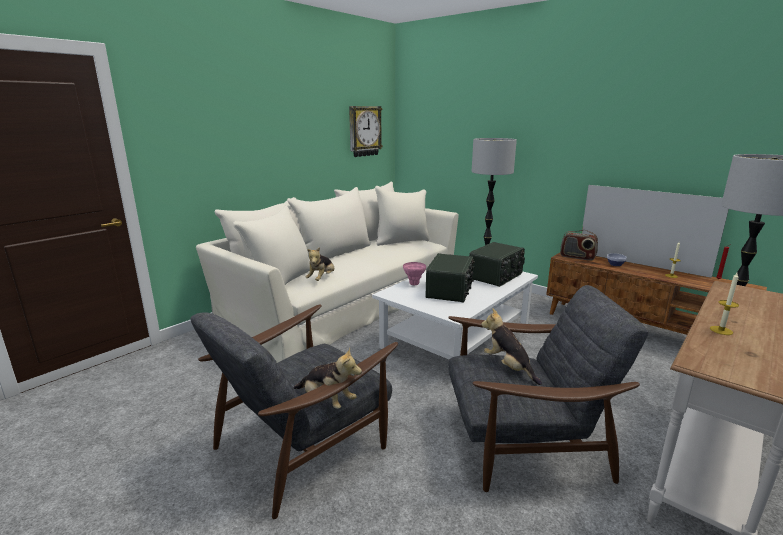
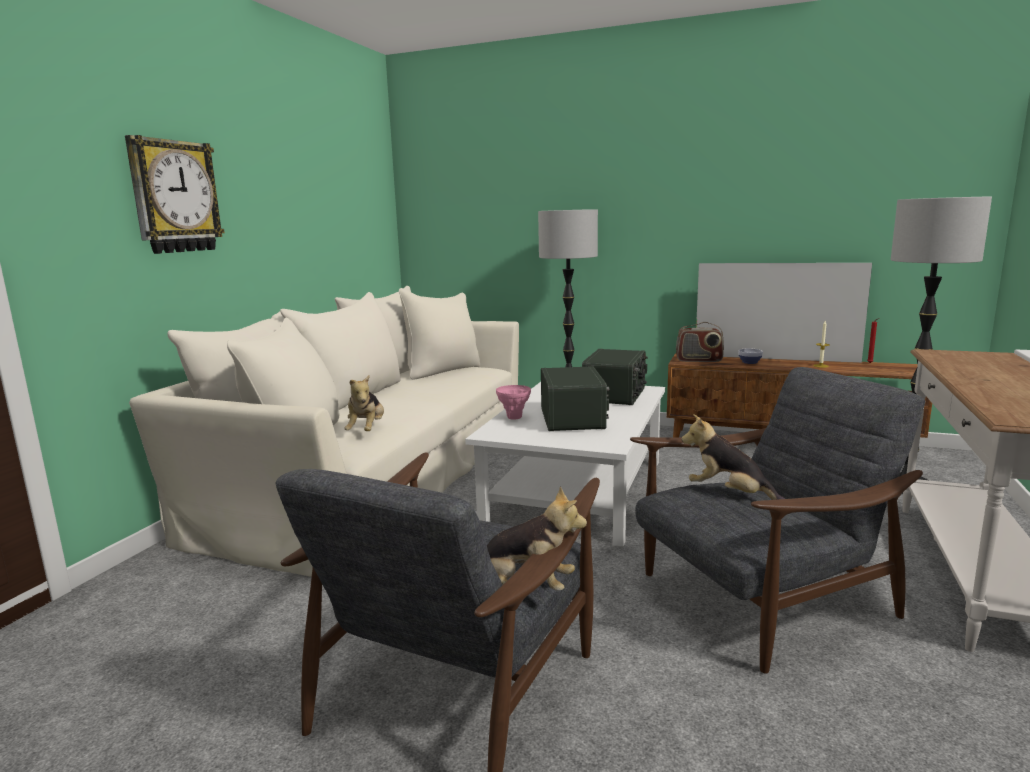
camera: 20 degrees left, 5 degrees down
(364, 131) = (359, 211): wall clock -> wall clock (174, 197)
(721, 330) = (987, 388): candle -> none

